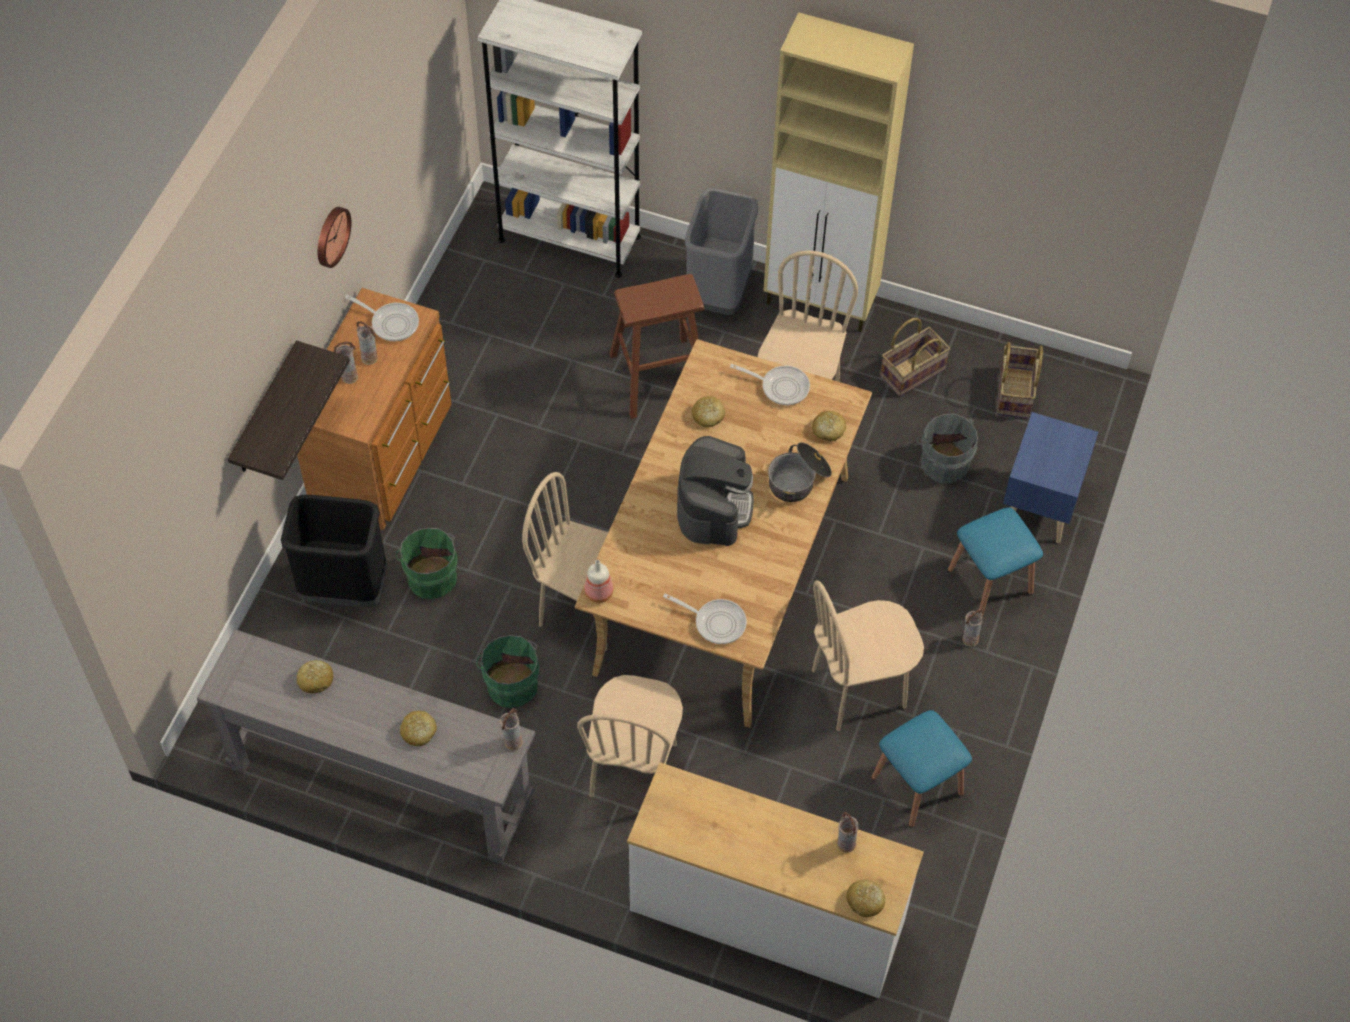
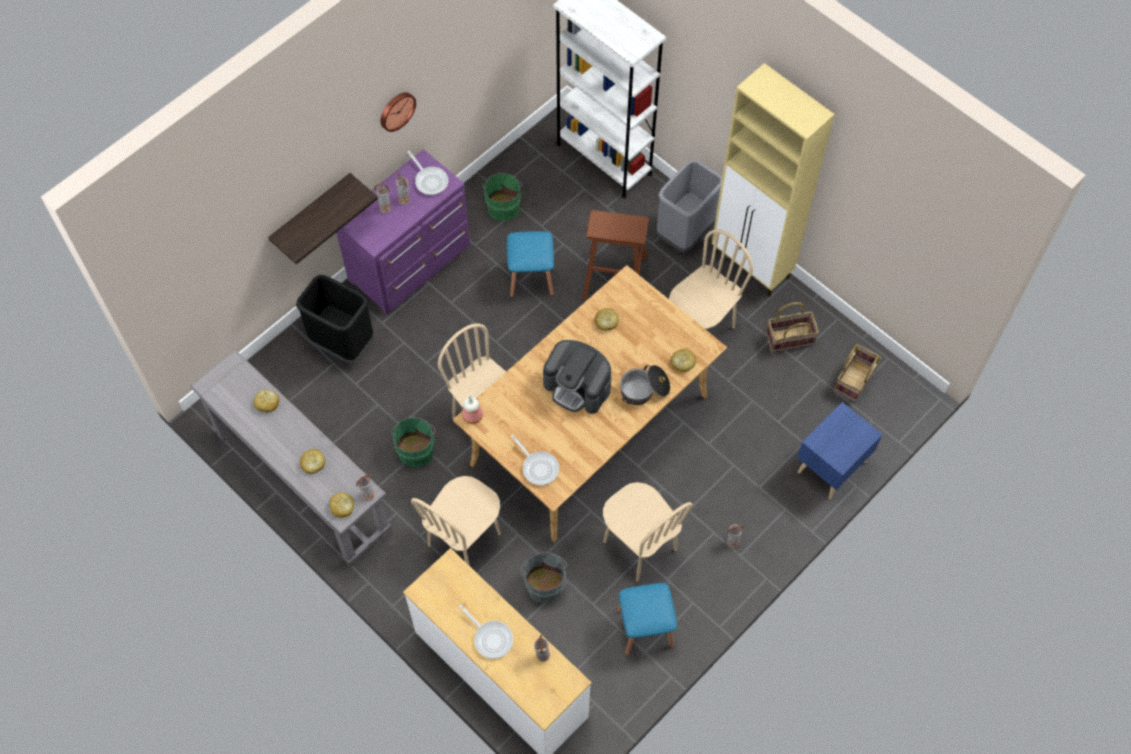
camera: 25 degrees right, 5 degrees up
(385, 453) = (412, 263): brown dresser -> purple dresser
(431, 575) = (401, 357): green bucket -> green bucket (503, 206)
(713, 506) = (578, 386): coffee machine -> coffee machine turned 90 degrees clockwise
(781, 387) = (666, 320): frying pan -> frying pan (491, 638)
(858, 689) = (639, 546): beige chair -> beige chair turned 135 degrees counterclockwise
(865, 901) = (535, 699): bread -> bread (342, 507)
(944, 461) = (779, 410): grey bucket -> grey bucket (545, 583)
(990, 581) = (768, 507): blue stool -> blue stool (531, 278)

